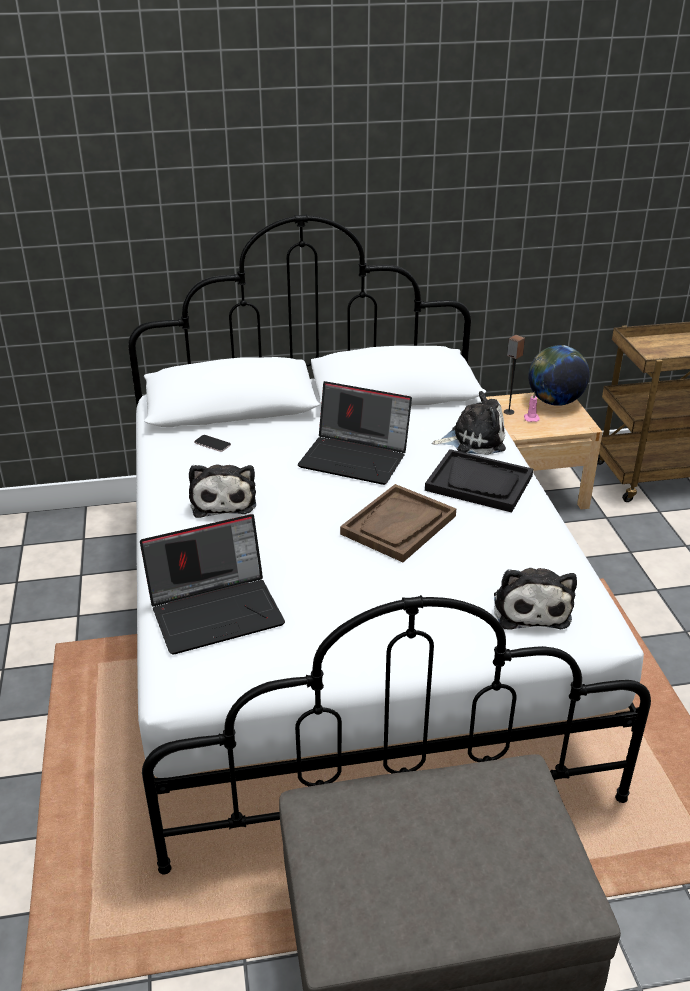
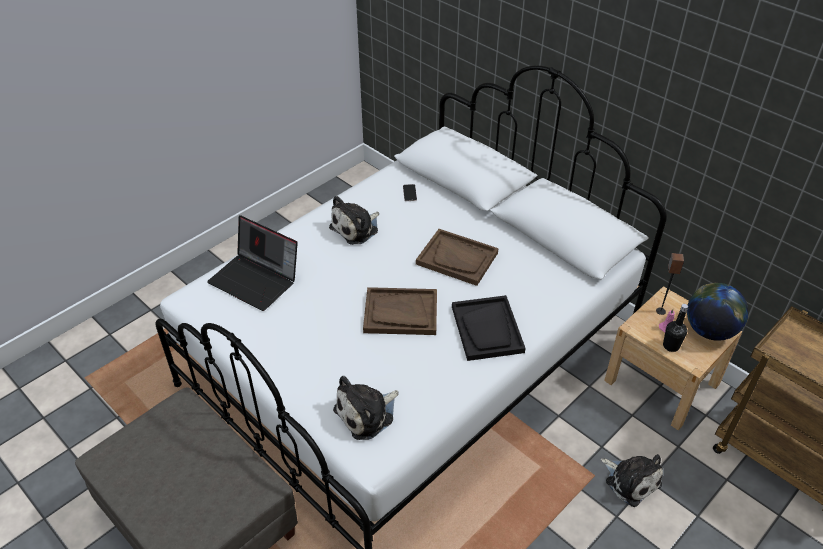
camera: 55 degrees right, 10 degrees up
(356, 458) = (457, 258): laptop -> brown tray
(473, 439) = (541, 302): plush toy -> plush toy (630, 480)
(554, 426) = (671, 346): none -> black bottle

